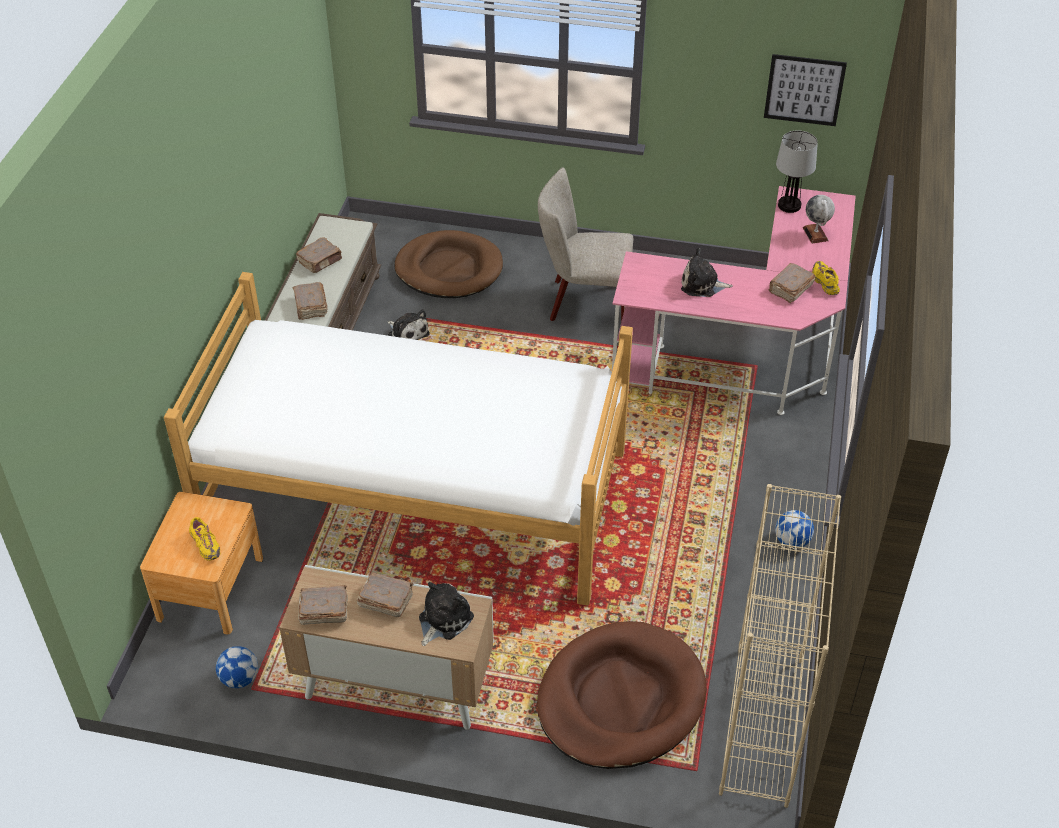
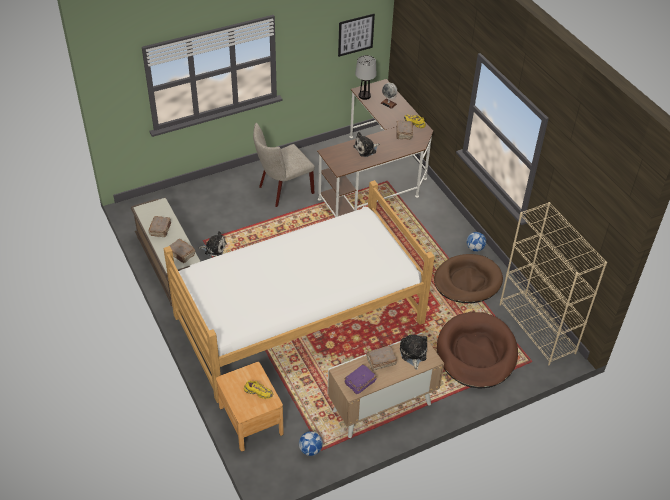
camera: 40 degrees left, 0 degrees up
(323, 611) = (359, 382): brown book -> purple book
(449, 269) = (201, 206): brown dog bed -> brown dog bed (467, 281)
(748, 352) = (377, 176): pink desk -> brown desk

